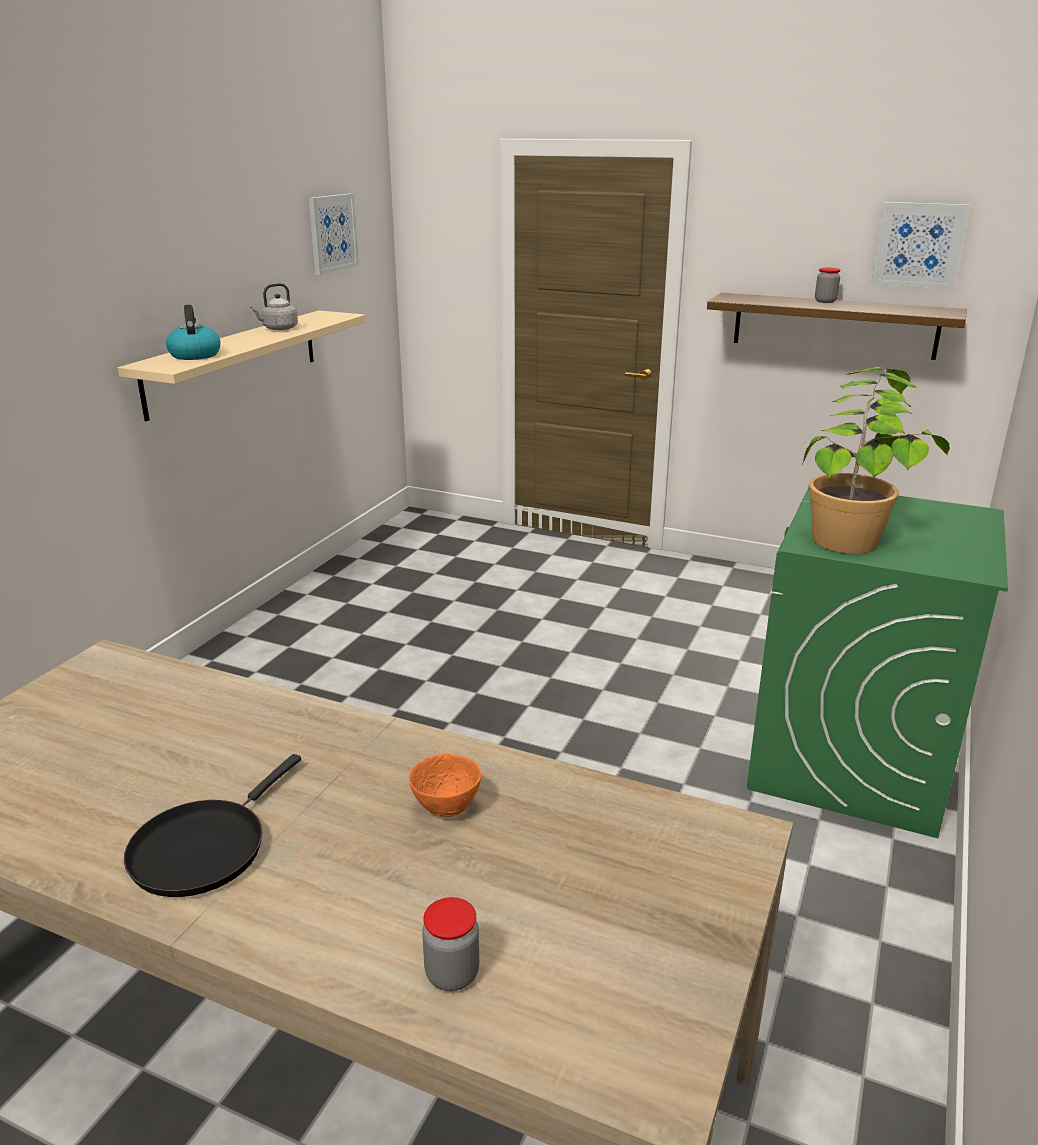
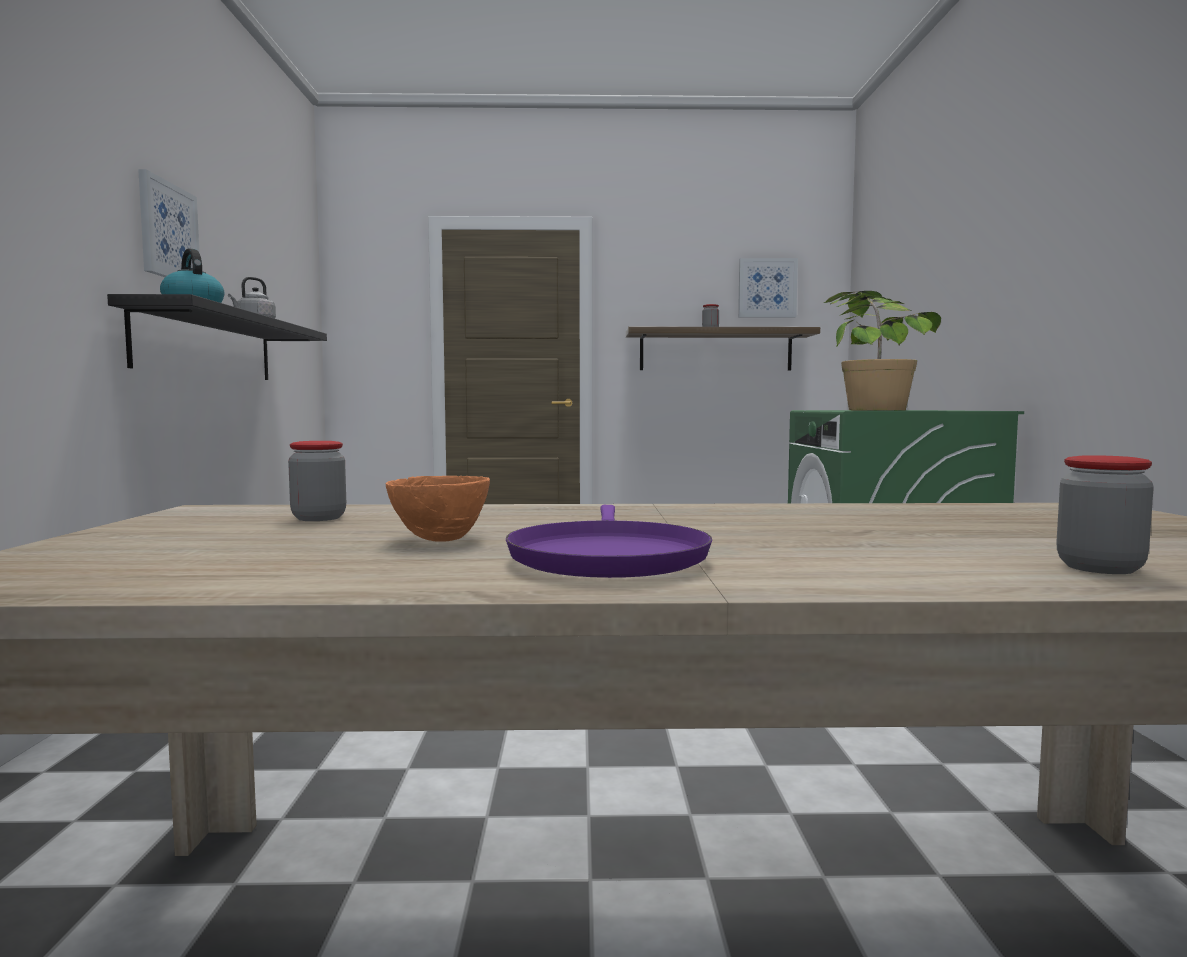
camera: 25 degrees left, 20 degrees down
(143, 702) = (319, 518): none -> jar
(203, 847) = (607, 557): black frying pan -> purple frying pan
(234, 361) = (208, 346): beige shelf -> black shelf
(332, 233) = (283, 269): picture -> picture (168, 231)
(447, 809) = (827, 521): orange bowl -> orange bowl (441, 539)

